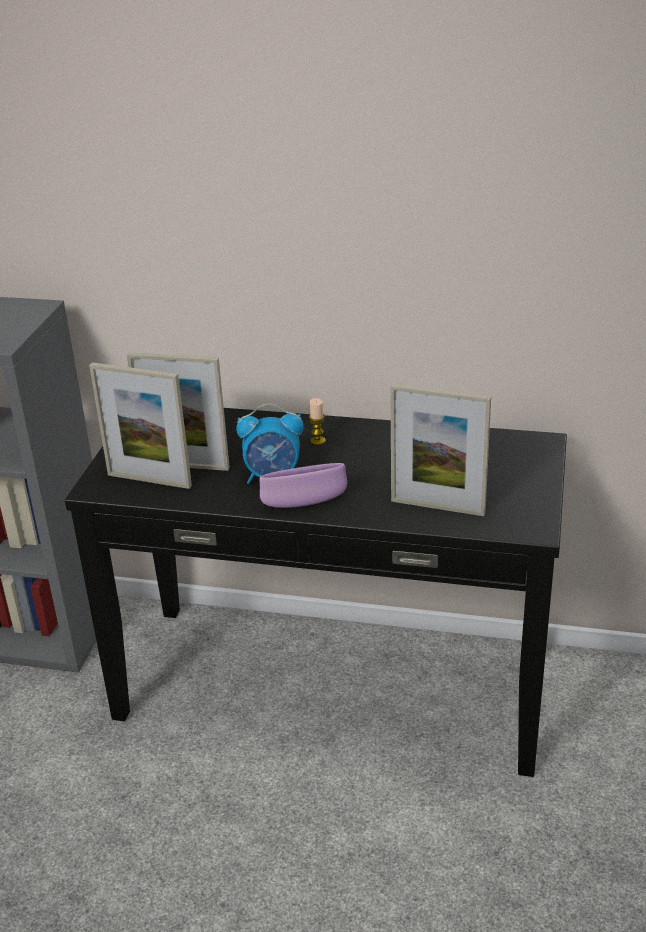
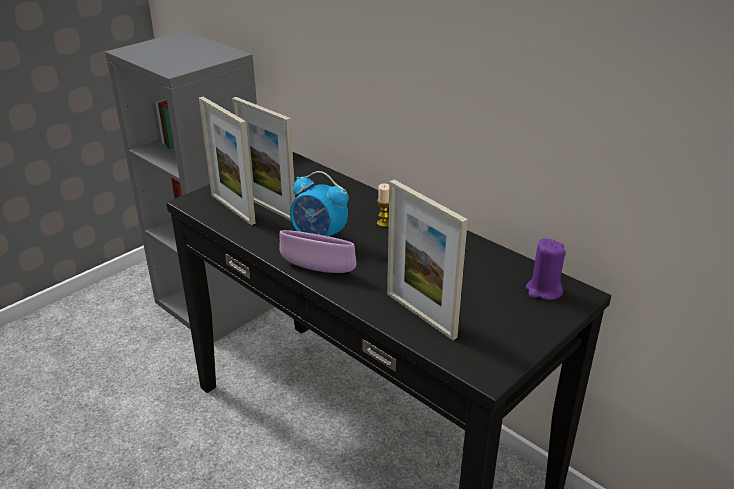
camera: 30 degrees right, 0 degrees up
(513, 449) = (543, 290): none -> purple candle

